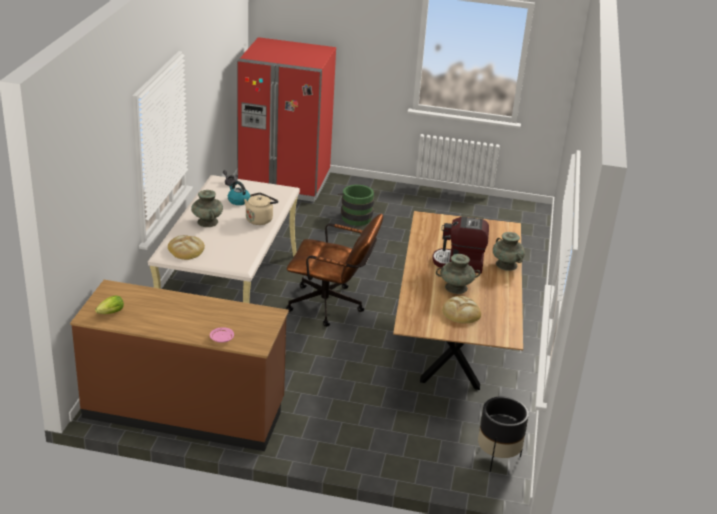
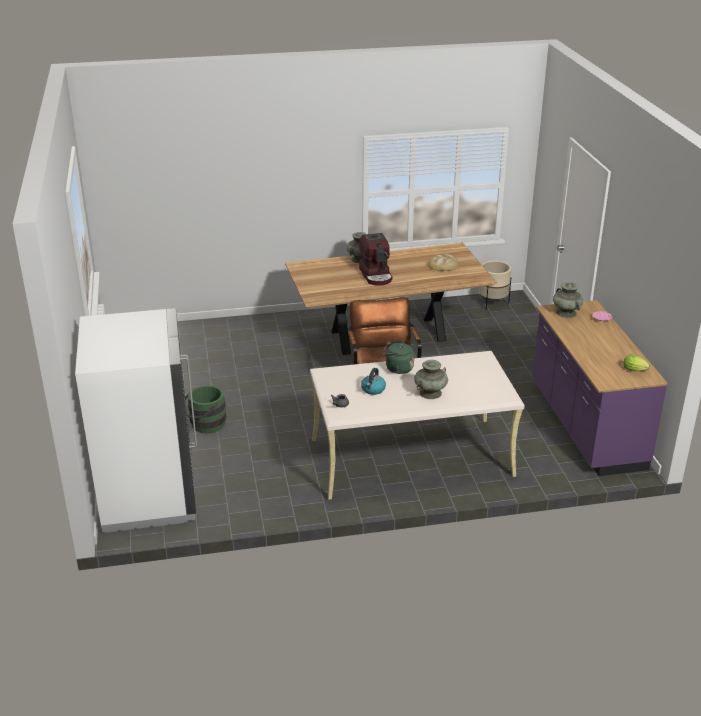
camera: 110 degrees left, 0 degrees up
(185, 410) = (585, 426): brown counter -> purple counter
(186, 249) = (489, 388): bread -> none
(260, 219) = (397, 368): beige kettle -> green kettle
(284, 182) = (149, 493): red fridge -> white fridge
(456, 287) = (413, 271): turquoise vase -> turquoise vase (566, 313)
(497, 457) = (493, 303): black planter -> beige planter

